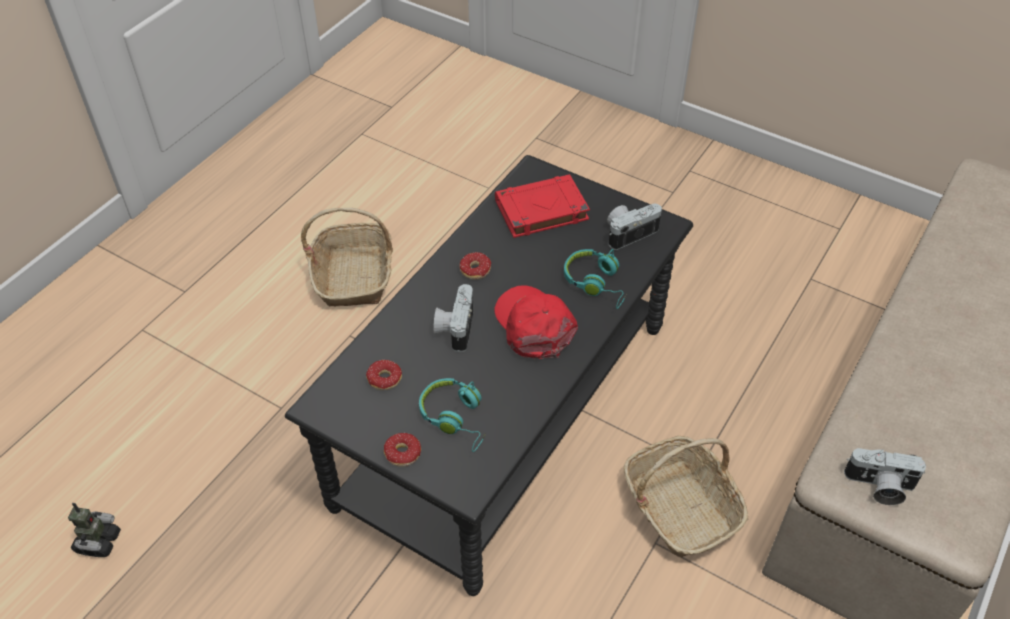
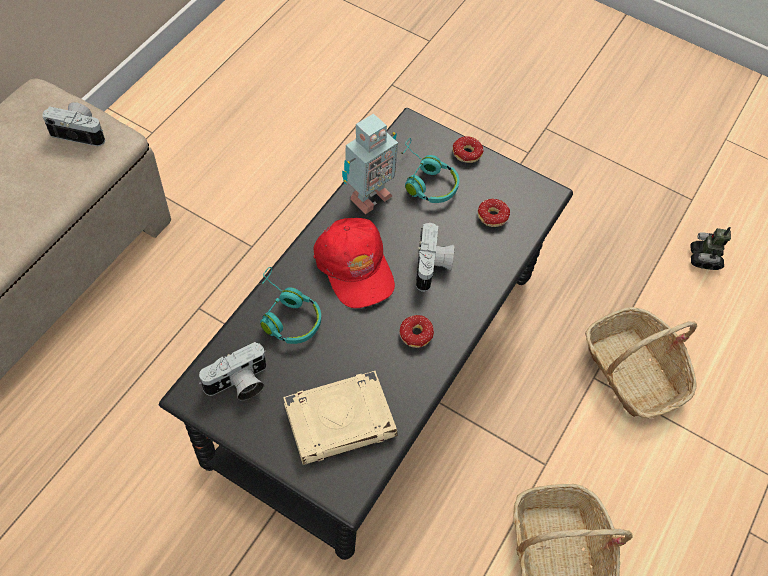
camera: 175 degrees right, 10 degrees up
(523, 397) = (367, 196): none -> toy robot
(540, 211) = (340, 420): red book -> beige book
(679, 507) = (225, 274): basket -> basket (633, 371)

